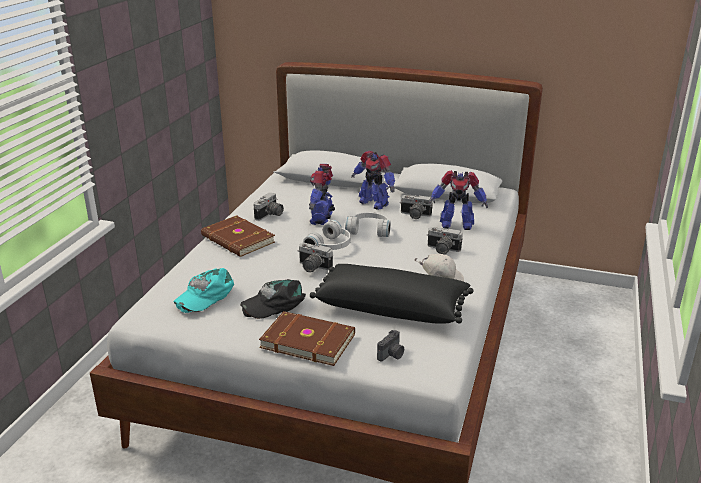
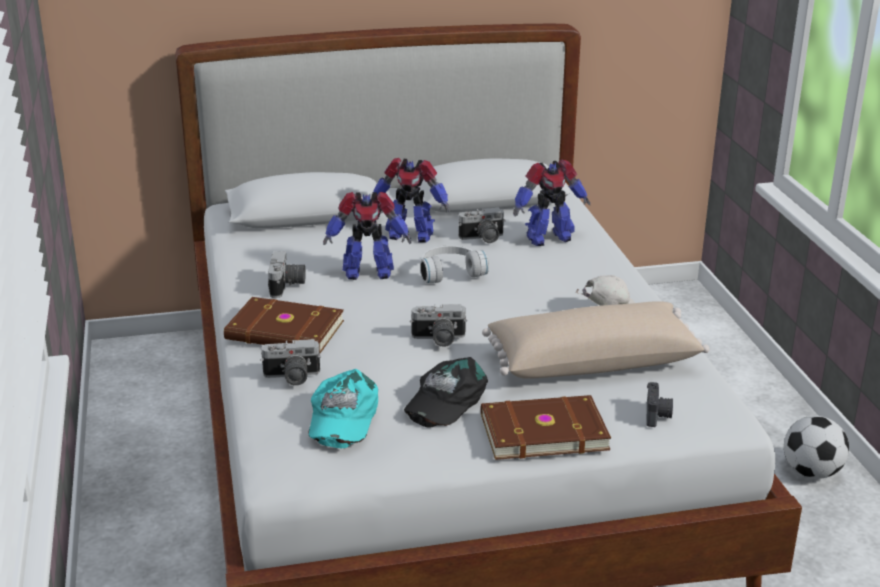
camera: 30 degrees left, 0 degrees up
(322, 218) = (367, 272): toy robot -> toy robot turned 75 degrees counterclockwise
(331, 246) = (427, 306): white headphones -> none
(392, 308) = (591, 361): black pillow -> beige pillow
(442, 250) = (567, 274): camera -> camera (291, 378)
(593, 446) = (811, 472): none -> football

